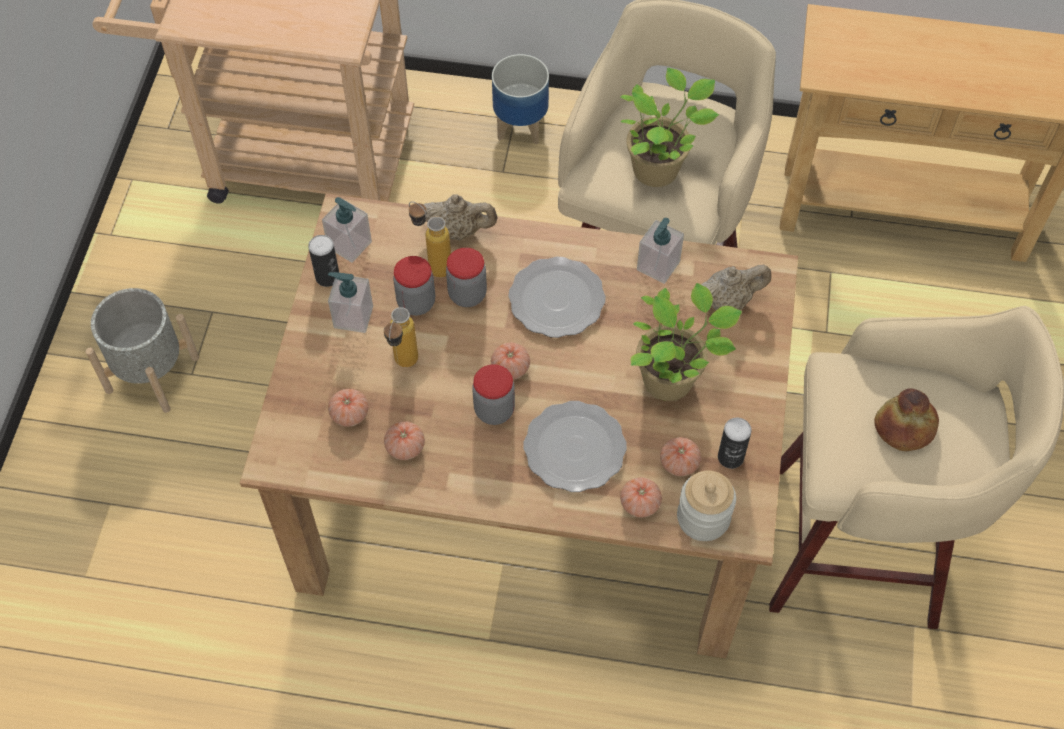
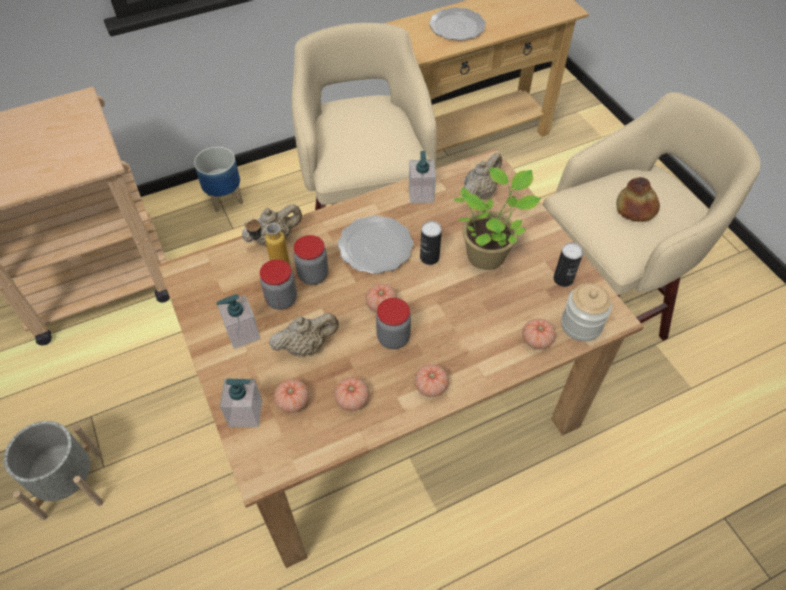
camera: 35 degrees left, 5 degrees down
(327, 277) = (202, 317): can -> can (429, 257)
(350, 245) = (202, 288): soap dispenser -> soap dispenser (246, 413)
(403, 366) = (306, 346): bottle -> beige teapot
(575, 450) = (467, 331): plate -> plate (458, 27)
(659, 168) = (371, 142): potted plant -> none
(679, 463) = (537, 301): tomato -> tomato (431, 386)

